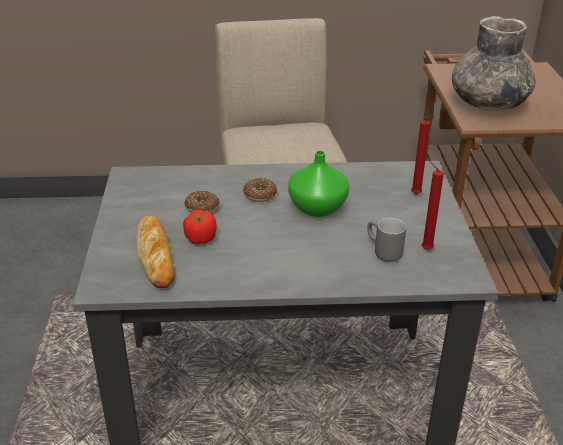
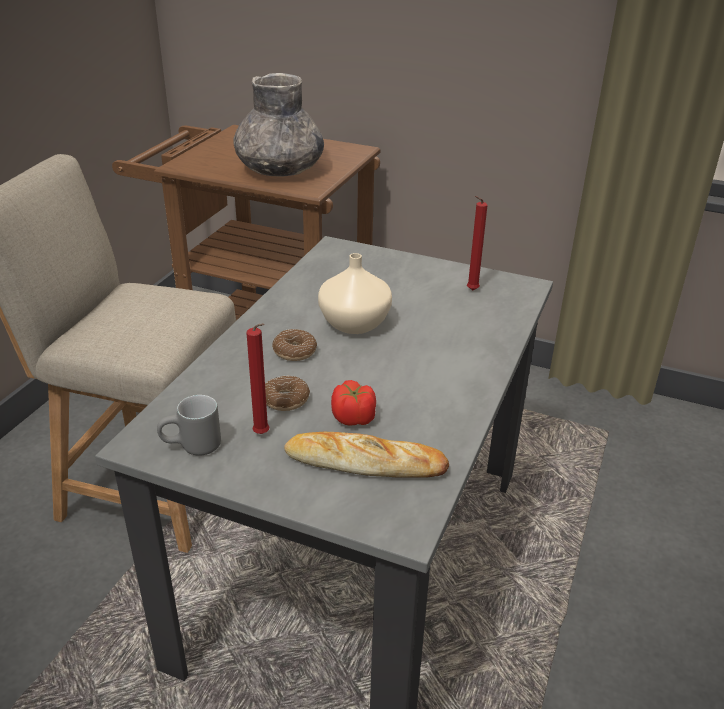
camera: 65 degrees left, 0 degrees up
(318, 208) = (356, 324): green vase -> beige vase
(382, 252) = (462, 313): grey mug -> grey mug (192, 448)
(415, 195) = (378, 266): red candle -> red candle (263, 435)

